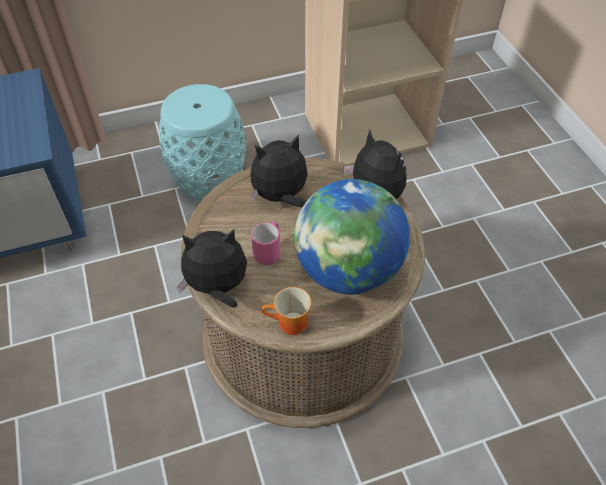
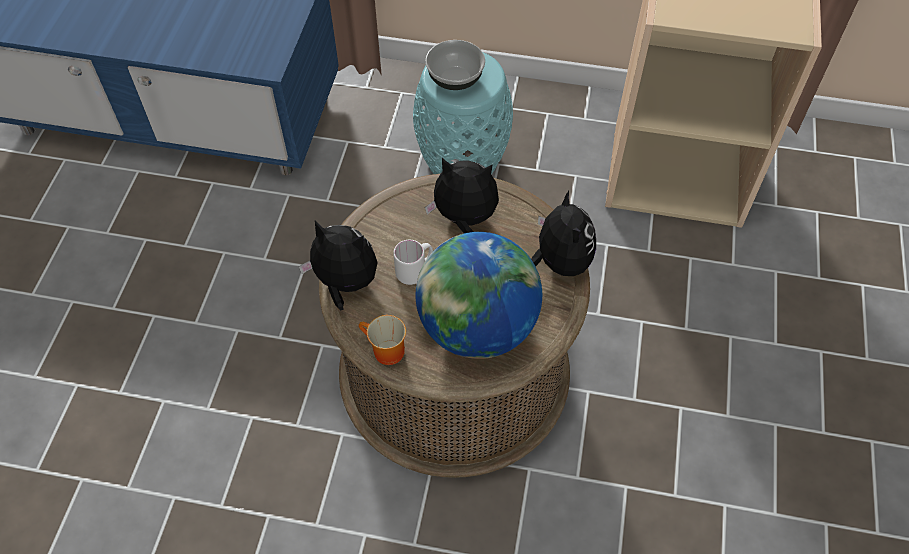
camera: 30 degrees right, 5 degrees up
(192, 110) = (455, 80): none -> bowl
(269, 251) = (415, 270): pink mug -> white mug

